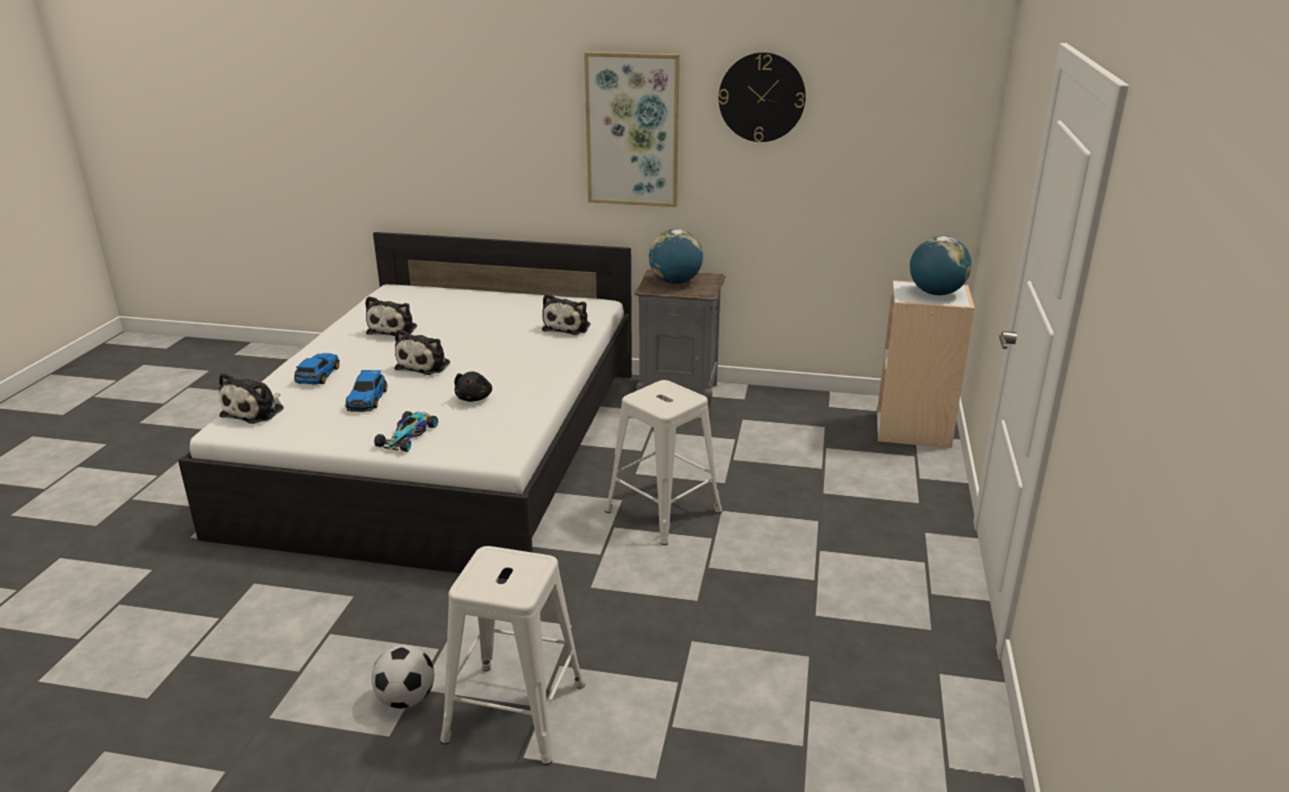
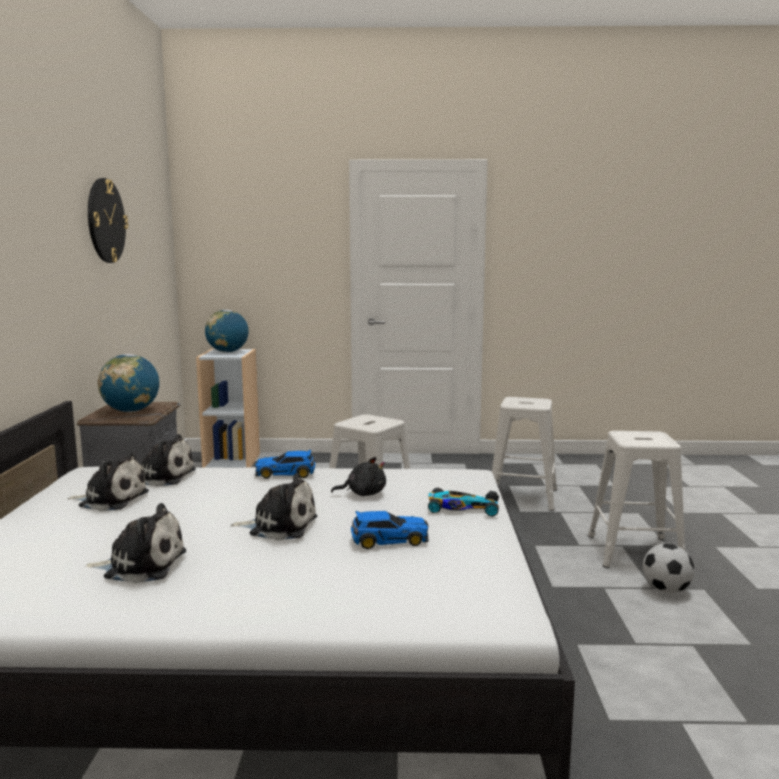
camera: 100 degrees left, 15 degrees down
(256, 411) = (454, 604): plush toy -> plush toy (111, 499)
(317, 375) = (323, 587): toy car -> toy car (286, 473)
(632, 130) = (47, 260): picture -> none
(750, 658) = (522, 497): none -> white stool

